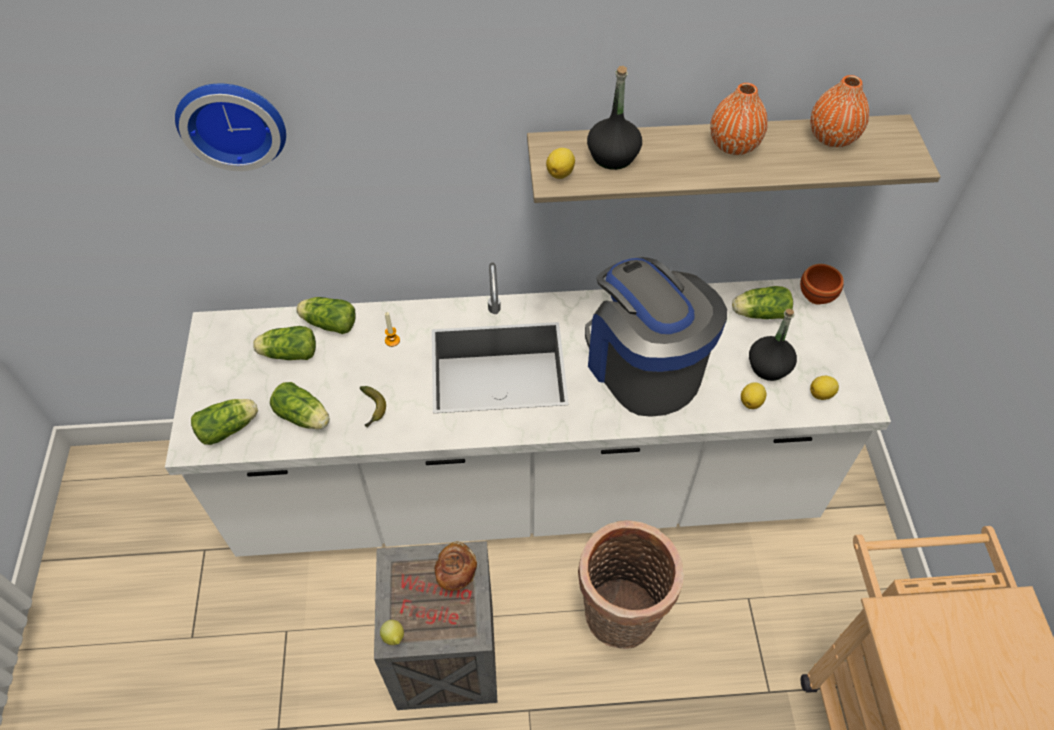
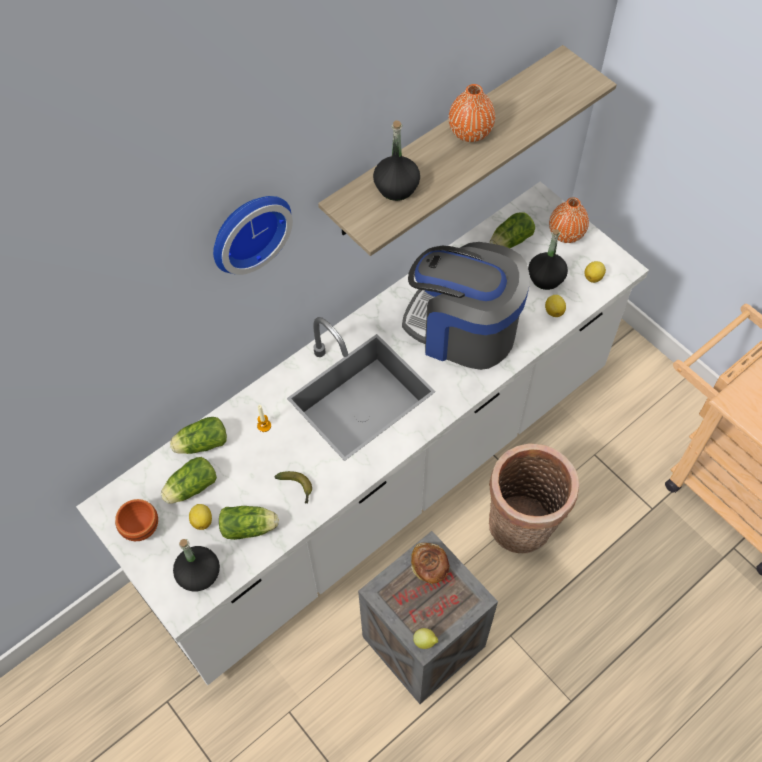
camera: 35 degrees left, 5 degrees up
(230, 427) = (199, 574): lettuce -> black bottle
(232, 121) = (96, 324): wall clock -> wall clock (247, 230)
(560, 173) = (372, 222): lemon -> lemon (202, 520)
(815, 295) = (536, 205): brown bowl -> brown bowl (140, 527)
(832, 137) = (528, 90): orange vase -> orange vase (566, 234)

